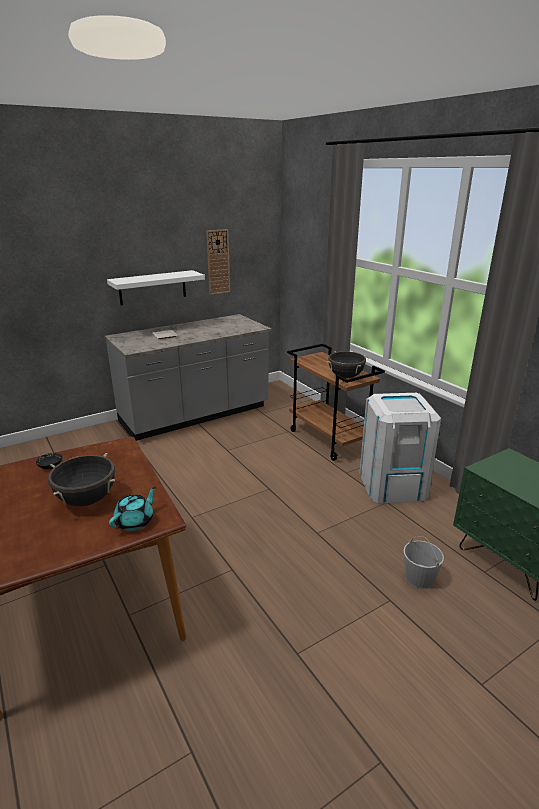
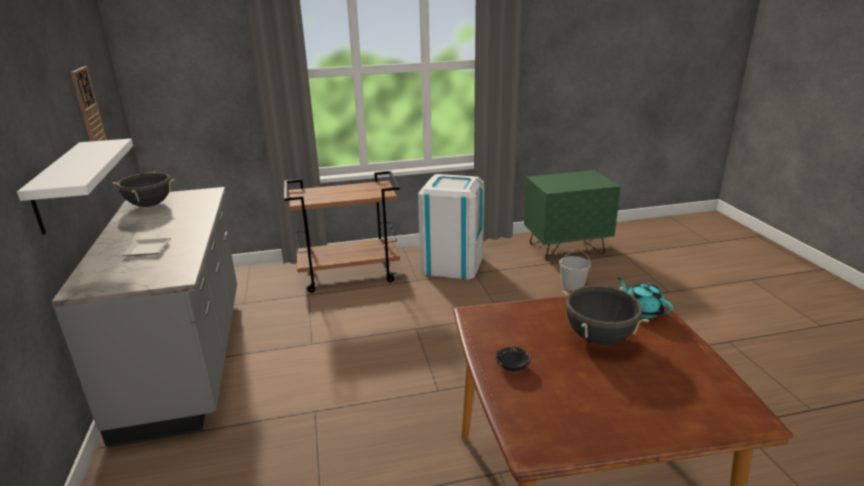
camera: 70 degrees left, 0 degrees up
(345, 377) = (371, 191): black cooking pot -> black cooking pot (149, 205)

